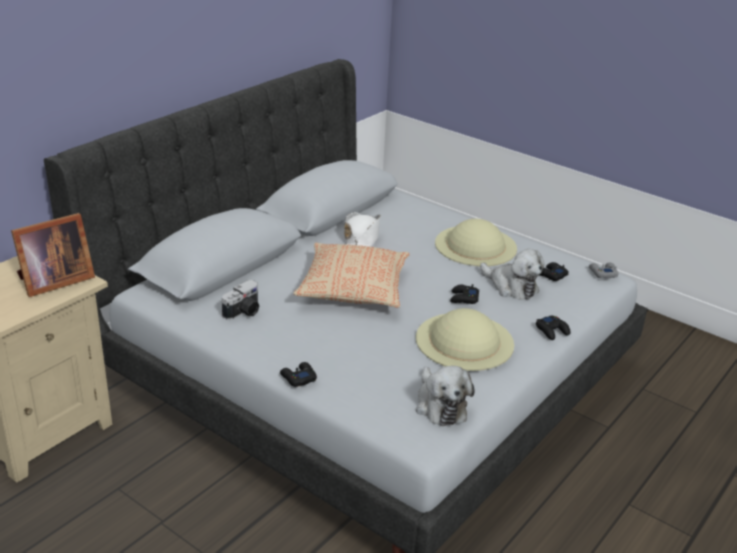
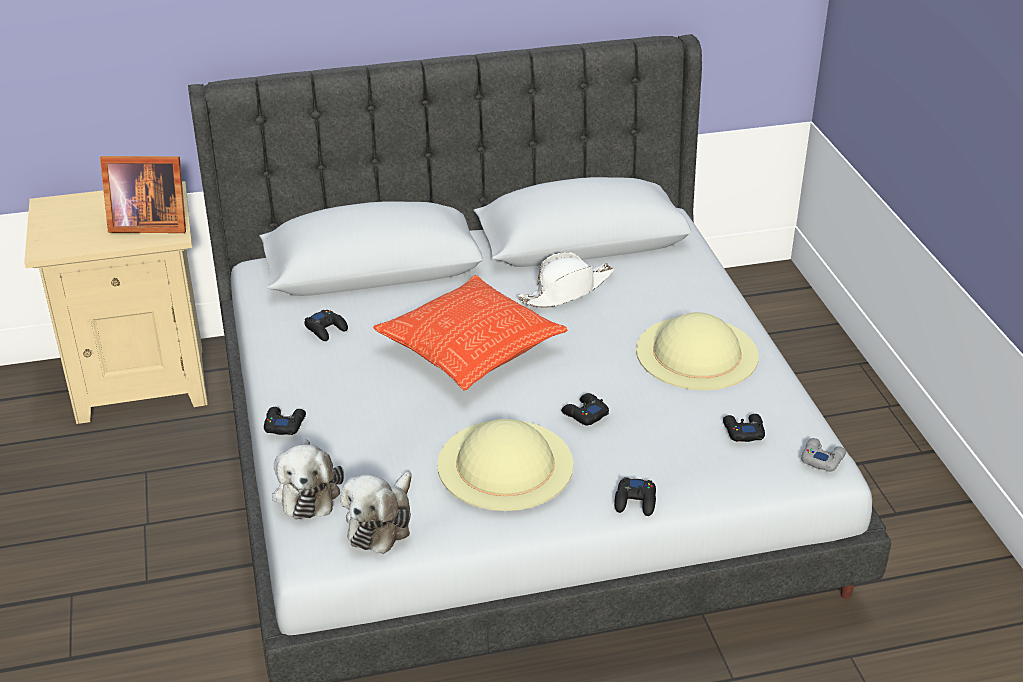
camera: 40 degrees right, 5 degrees up
(244, 312) = (326, 329): camera -> black game controller
(353, 289) = (471, 350): beige pillow -> orange pillow
(511, 287) = (667, 424): plush toy -> plush toy (307, 491)

